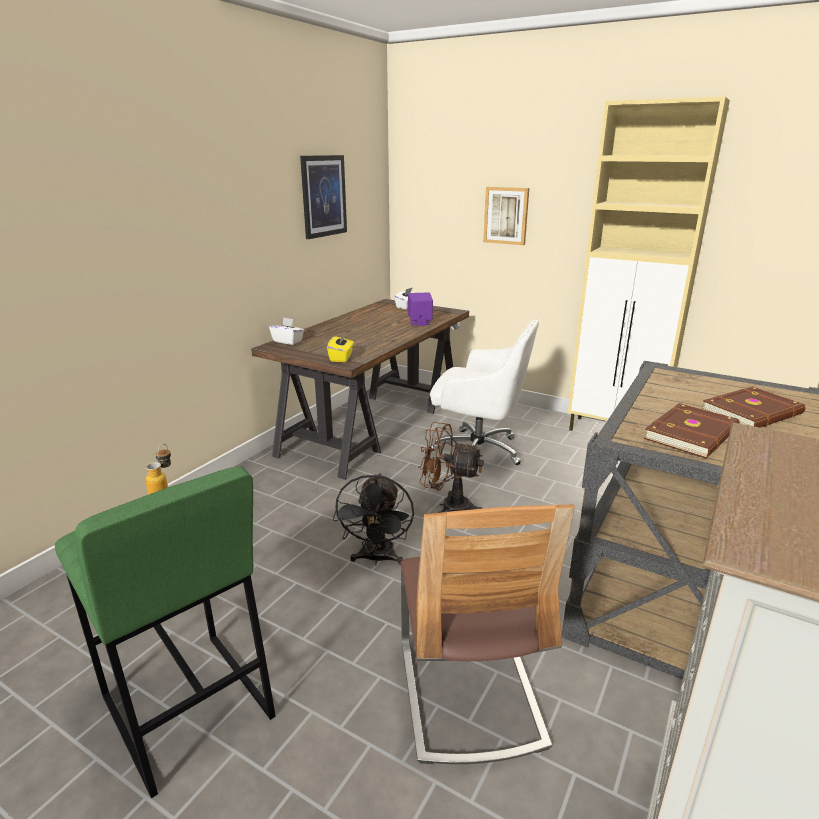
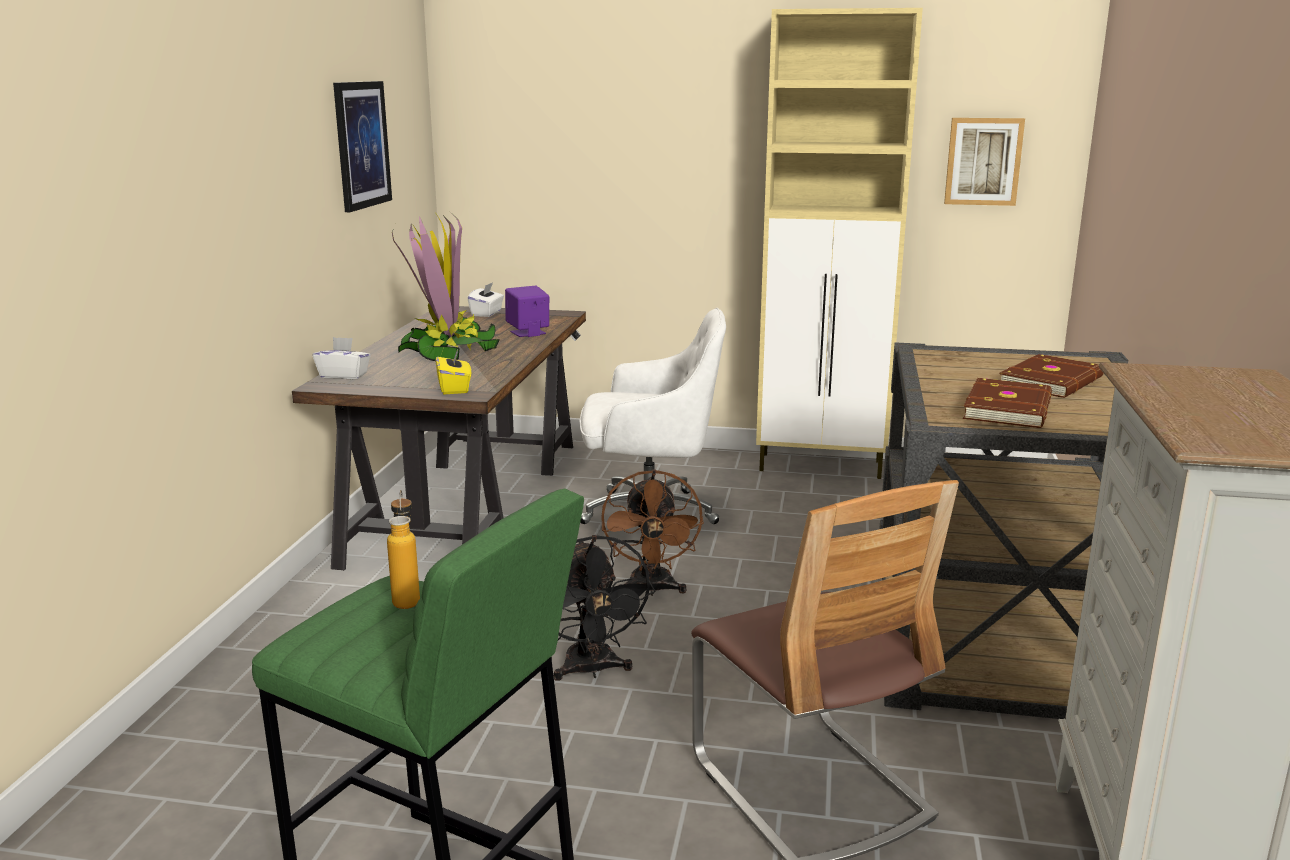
camera: 20 degrees left, 5 degrees down
(361, 330) = (447, 350): none -> potted plant
(448, 506) = (651, 590): brown fan -> brown fan turned 90 degrees counterclockwise
(506, 215) = (629, 166): picture -> picture (983, 161)

